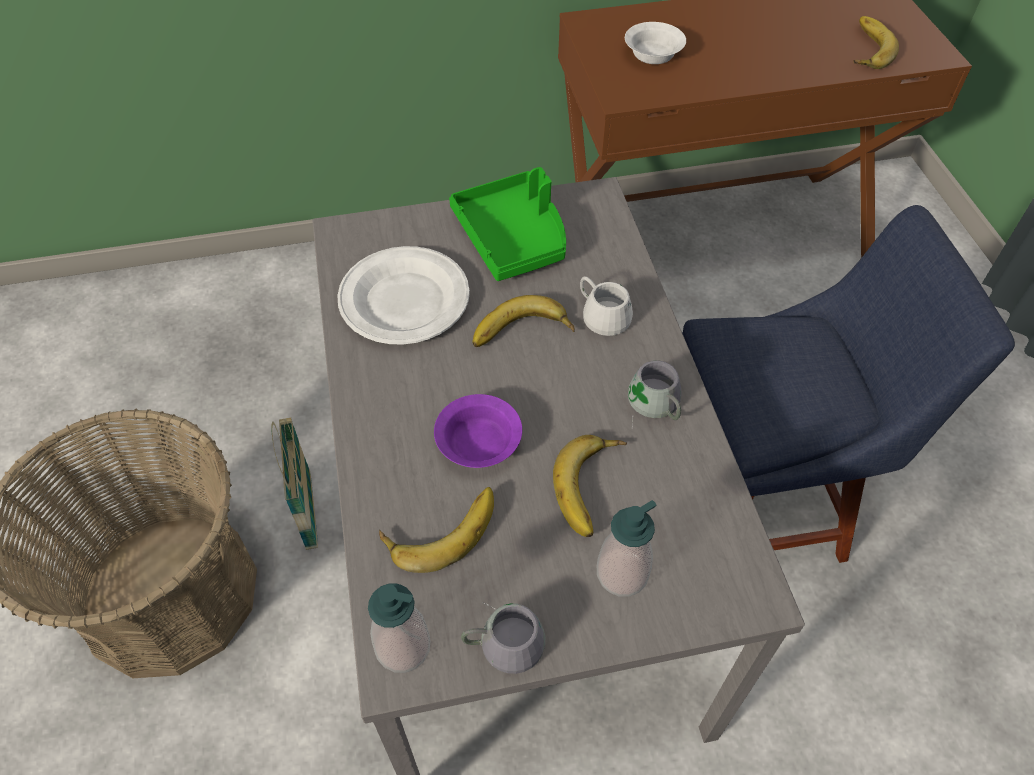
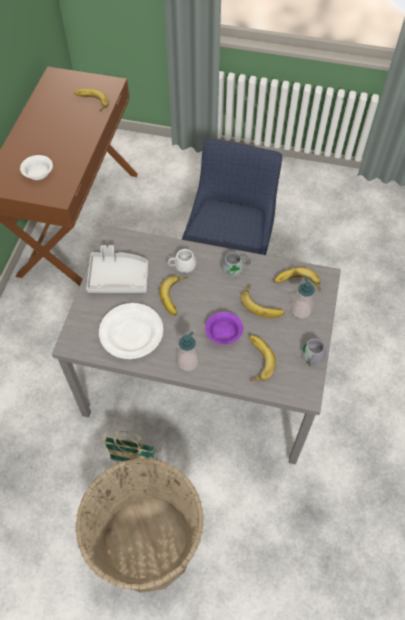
camera: 65 degrees left, 5 degrees up
(403, 647) = (299, 389): soap dispenser -> soap dispenser (188, 362)
(513, 237) = (118, 277): green tray -> grey tray
(692, 540) = (297, 284): none -> banana

